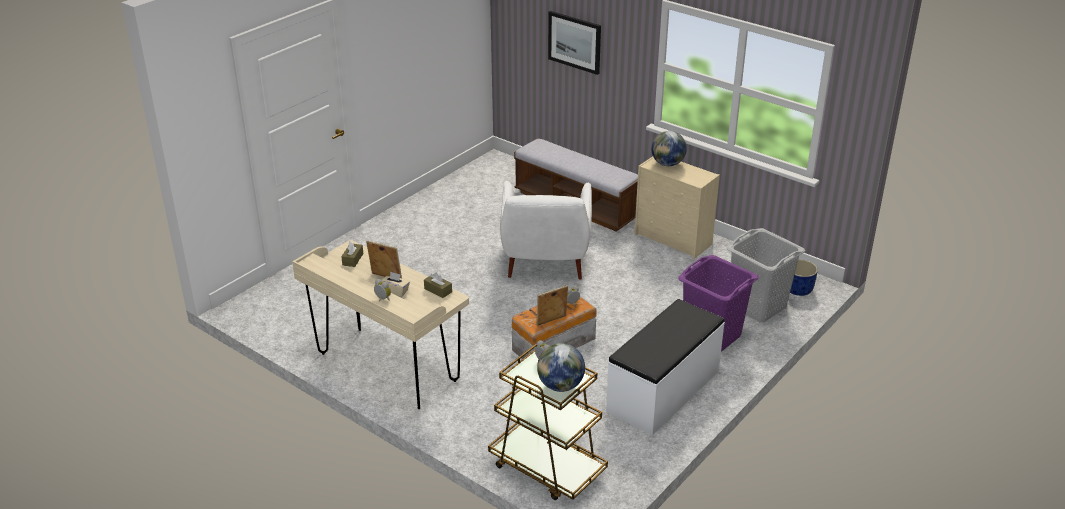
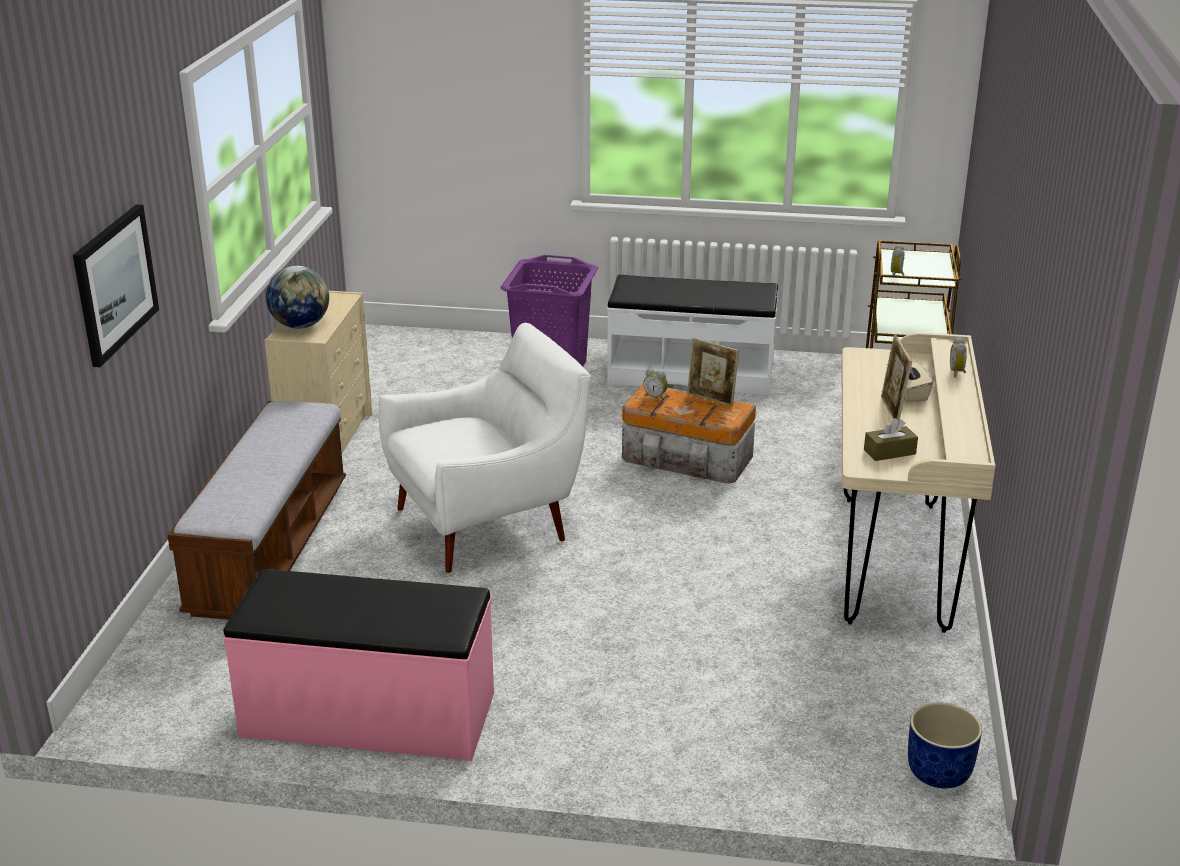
camera: 120 degrees left, 5 degrees down
(435, 201) = (368, 716): none -> pink bench
(438, 290) = (862, 368): brown tissue box -> none
(560, 386) = (919, 259): globe -> none
(757, 307) = (457, 356): grey laundry basket -> none
(798, 290) = (392, 341): blue planter -> blue planter (939, 771)

